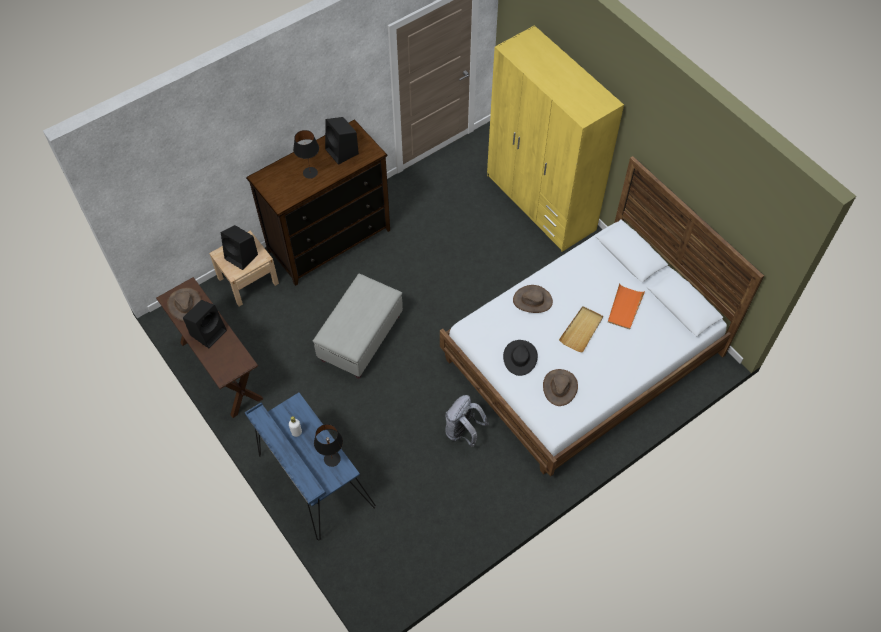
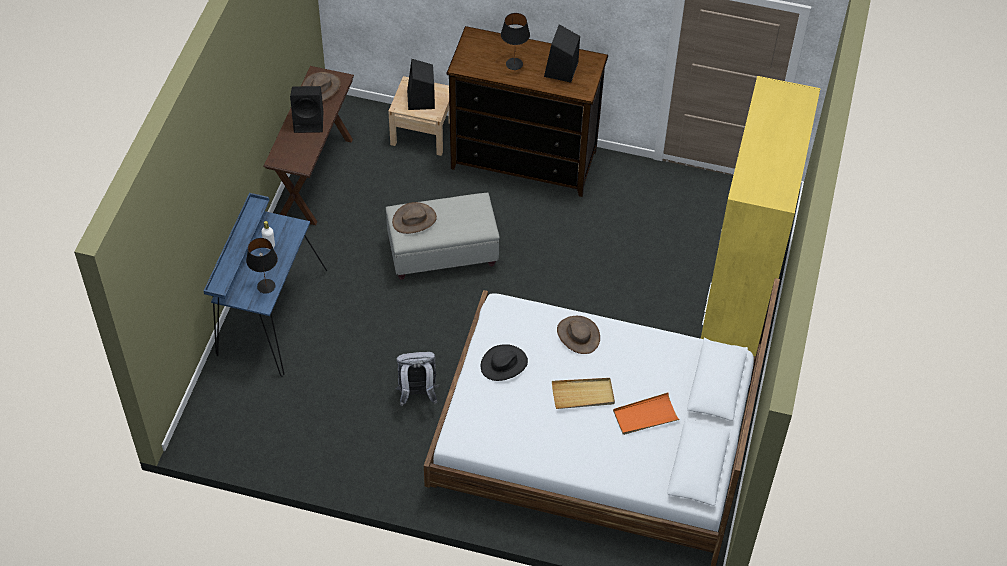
camera: 50 degrees right, 5 degrees down
(559, 387) = (501, 415): brown hat -> brown hat (414, 219)

